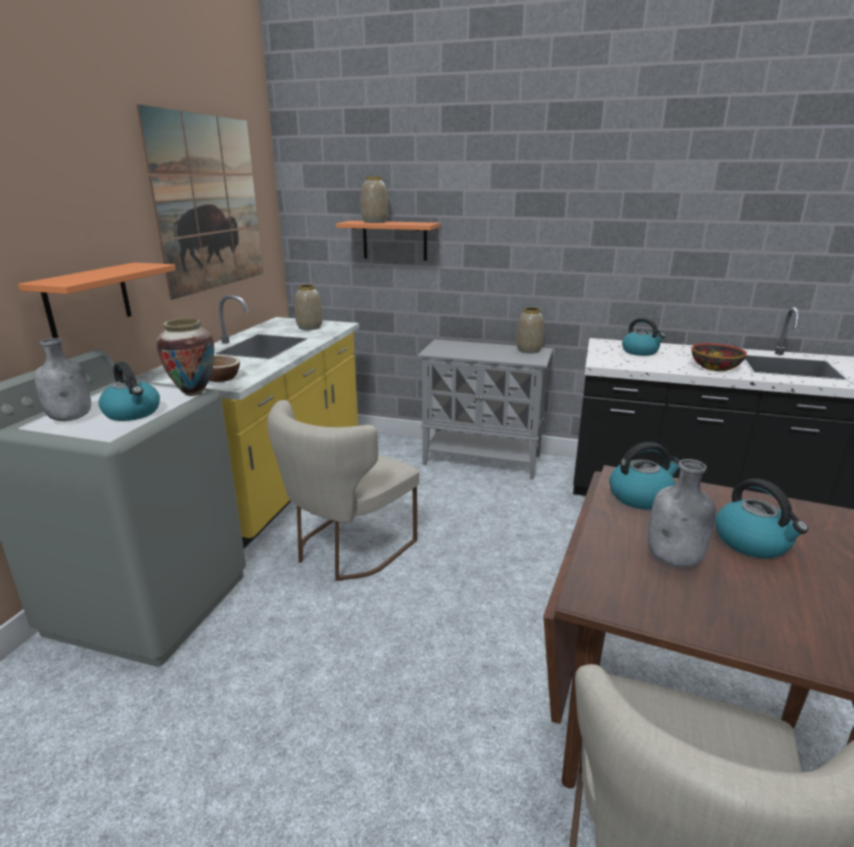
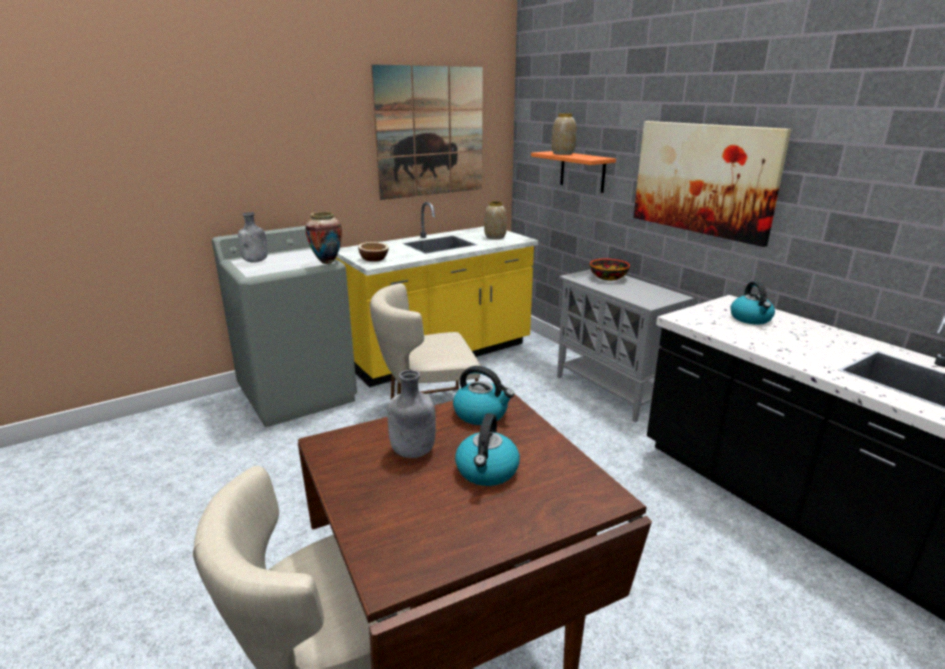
camera: 40 degrees right, 0 degrees up
(88, 299) = (311, 192): orange shelf -> none
(133, 413) = (282, 265): kettle -> none
(528, 350) = (663, 294): vase -> none
(549, 234) = (703, 179): none -> picture
(715, 367) = (801, 353): bowl -> bowl (608, 278)

